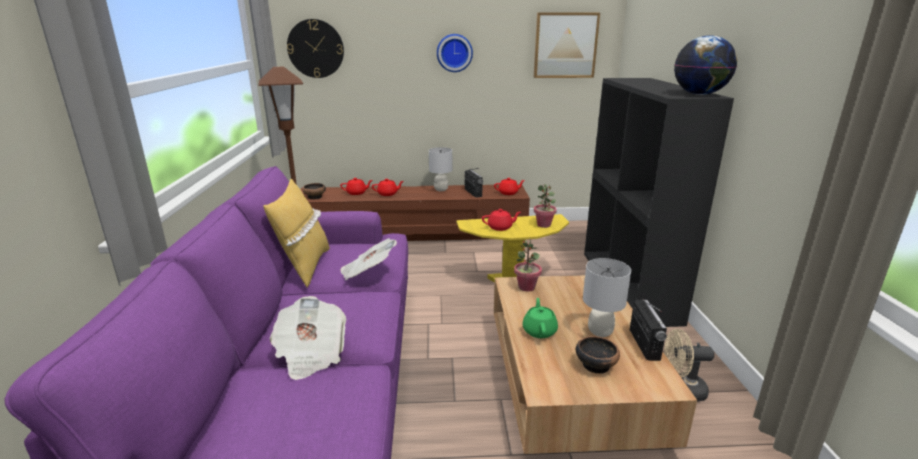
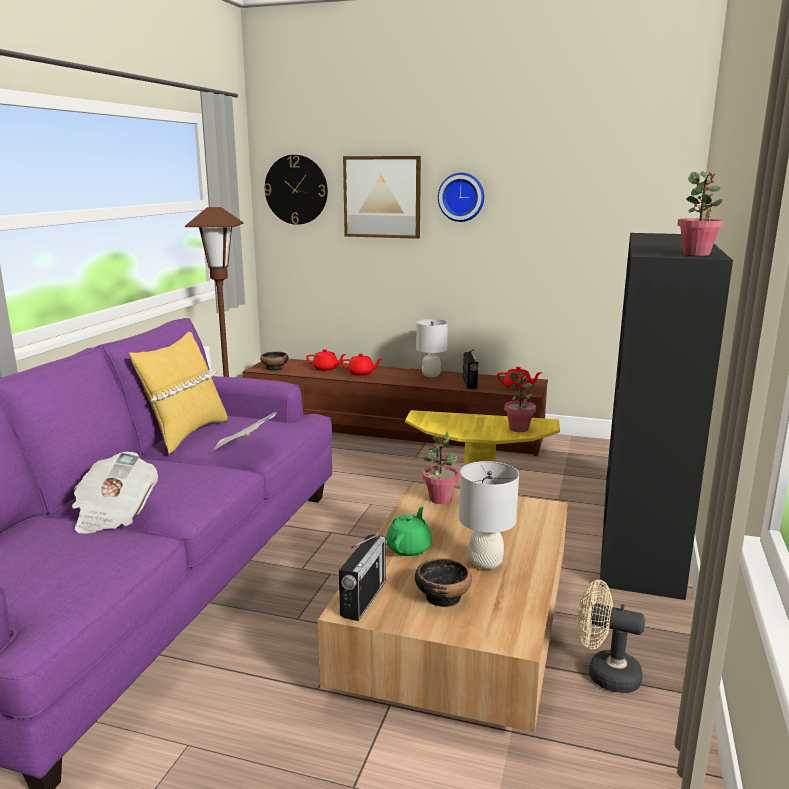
camera: 20 degrees right, 5 degrees down
(500, 227) = (457, 425): red teapot -> none
(565, 45) = (615, 189): picture -> picture (382, 197)
(644, 344) = (531, 588): radio -> radio (363, 598)
(700, 94) = (696, 254): globe -> potted plant

